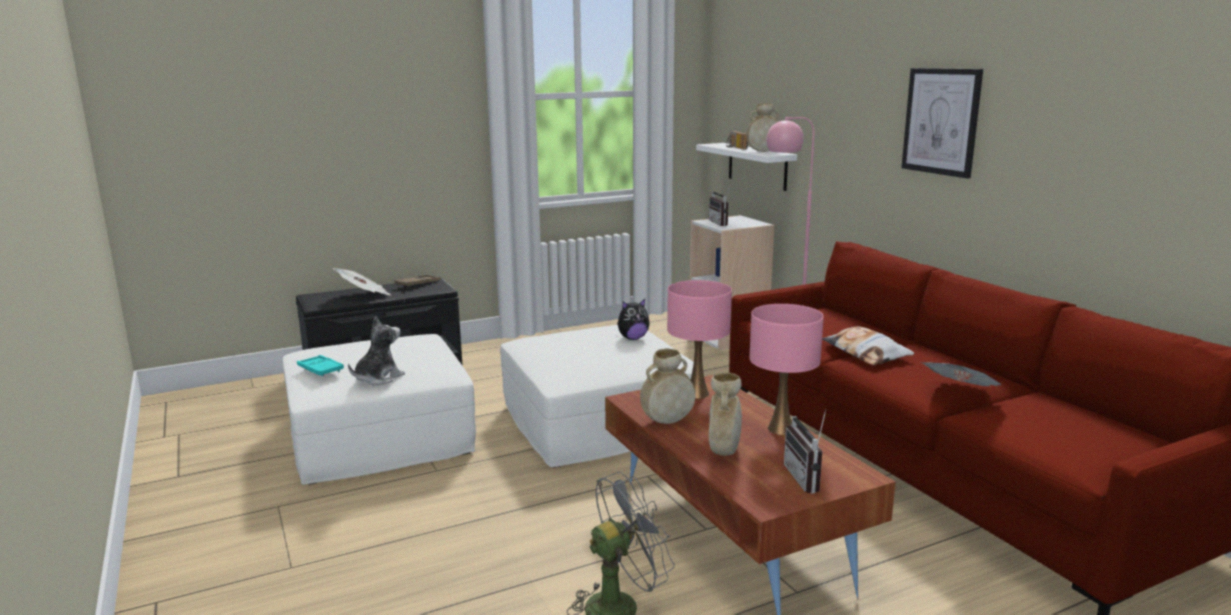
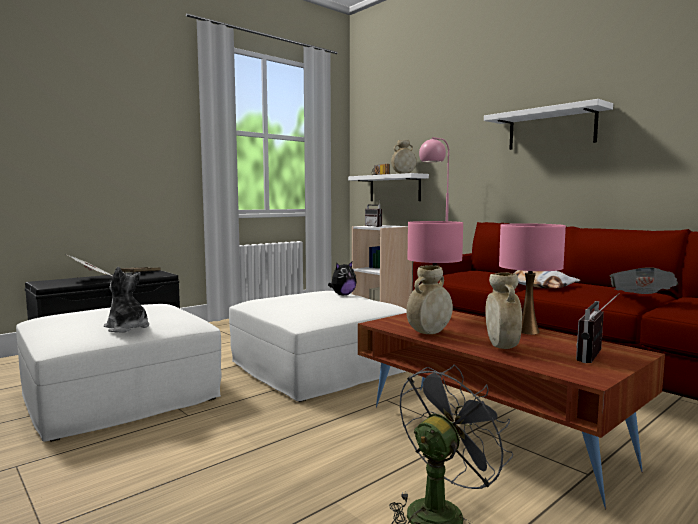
camera: 15 degrees left, 10 degrees down
(320, 369) = (63, 325): turquoise tray -> none
(378, 378) = (127, 328): plush toy -> plush toy turned 75 degrees counterclockwise
(808, 479) = (596, 358): radio -> radio turned 60 degrees clockwise
(941, 121) = (551, 129): picture -> white shelf

